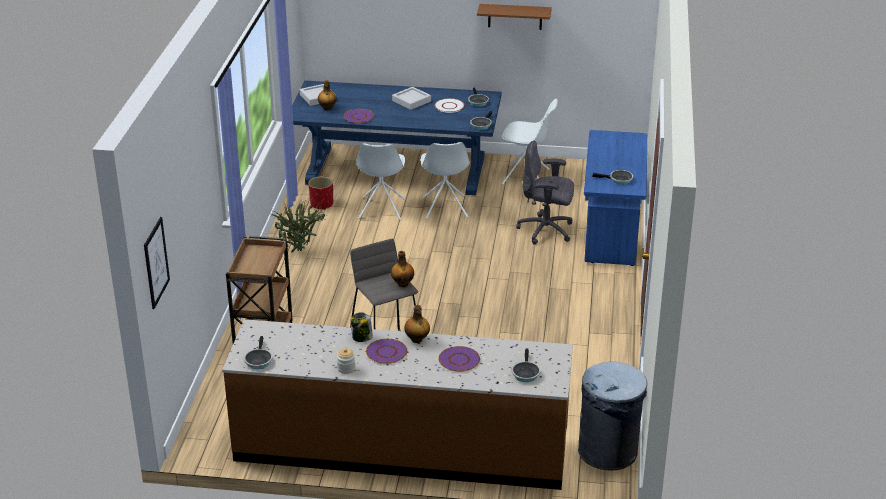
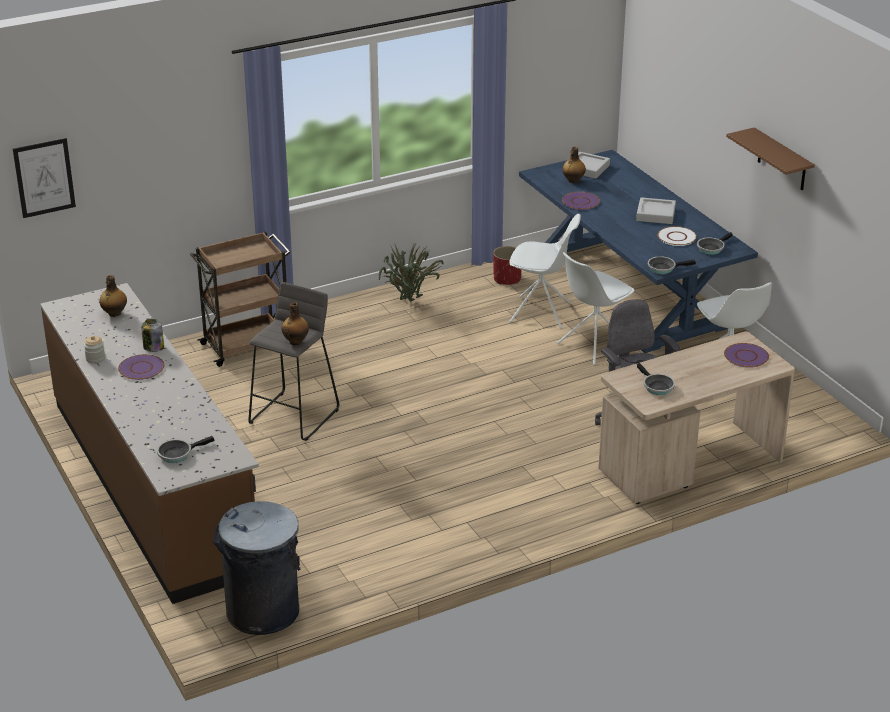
camera: 55 degrees right, 0 degrees up
(258, 360) = (69, 313): frying pan -> none
(381, 209) = (541, 313): white chair -> white chair turned 135 degrees counterclockwise
(417, 340) = (178, 376): bottle -> bottle (114, 314)
(459, 360) = (165, 410): purple plate -> purple plate (746, 356)
(611, 232) = (689, 464): blue desk -> beige desk

